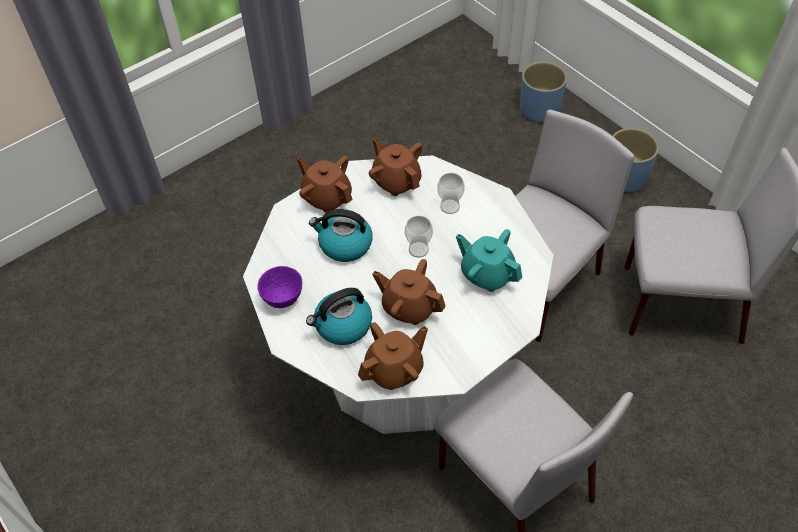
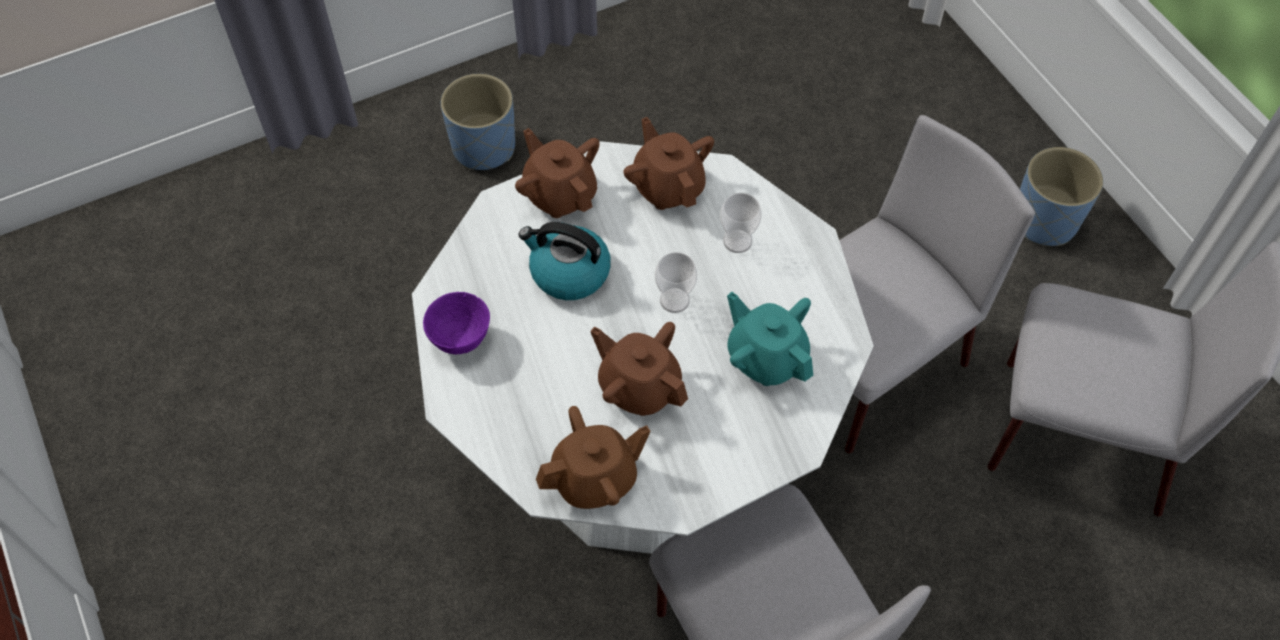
camera: 10 degrees right, 5 degrees up
(342, 326) = (536, 396): kettle -> none
(539, 110) = (939, 89): blue planter -> blue planter (484, 147)

